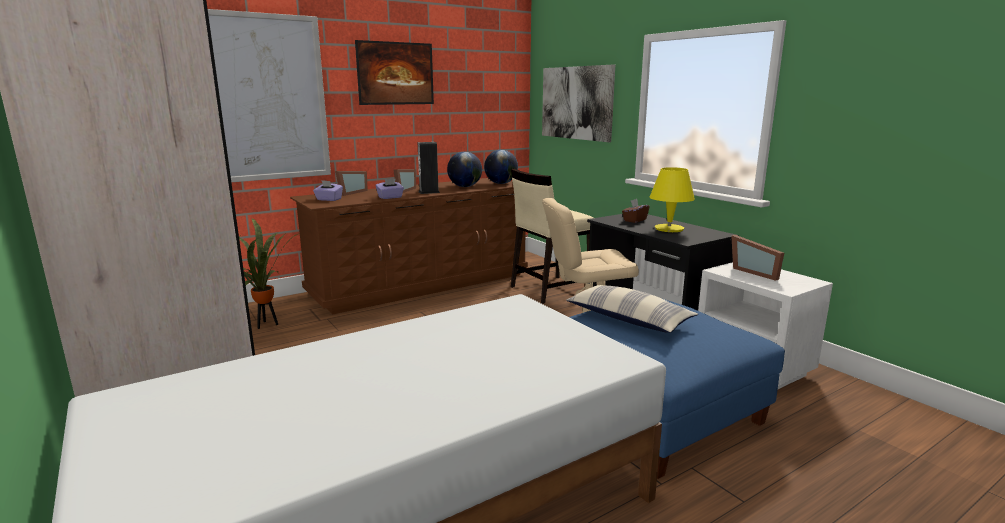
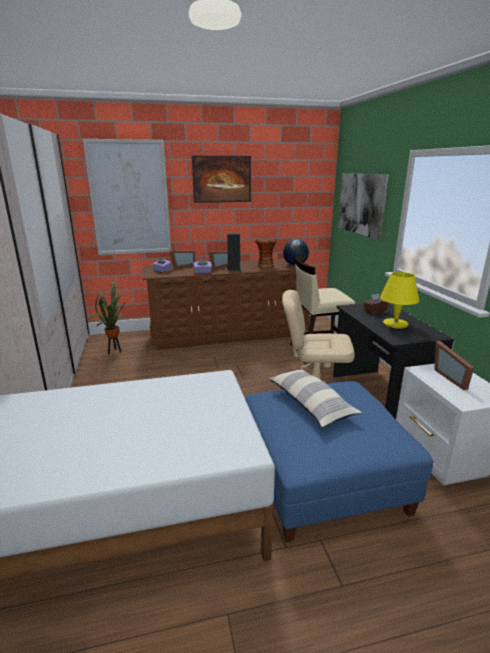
camera: 20 degrees right, 5 degrees up
(465, 186) = (265, 266): globe -> vase

